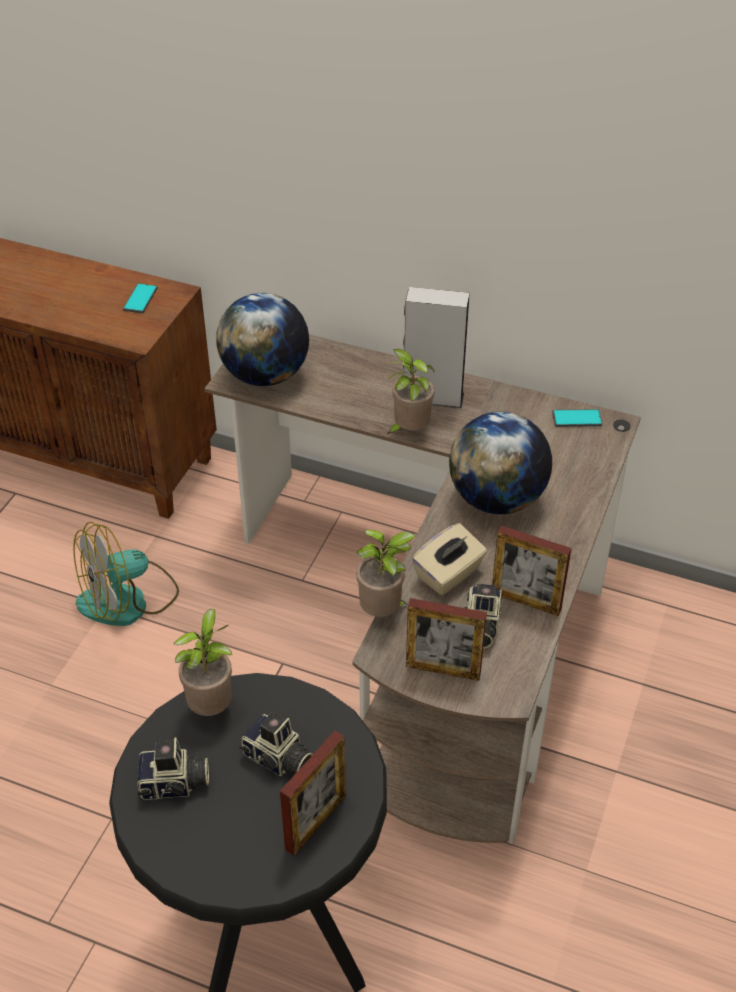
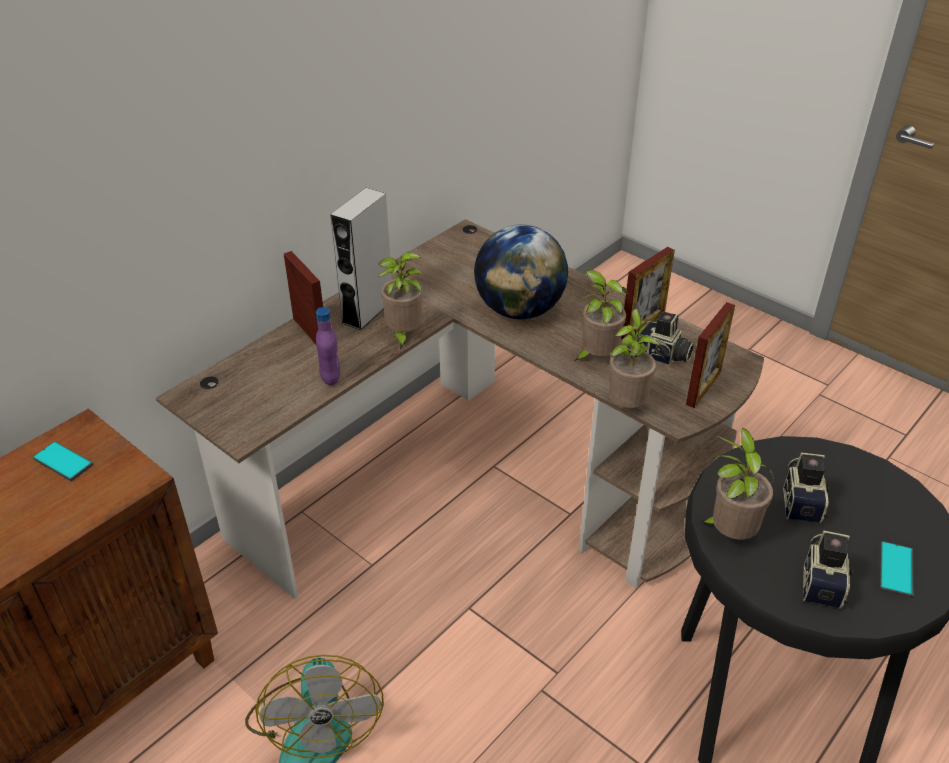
camera: 70 degrees left, 5 degrees down
(265, 375) = (254, 408): globe -> none
(278, 759) = (802, 501): camera -> camera turned 45 degrees counterclockwise
(315, 822) = (875, 491): picture frame -> picture frame (310, 332)
(325, 404) = (330, 378): none -> purple bottle
(449, 574) = (596, 358): beige tissue box -> potted plant
(576, 419) = (448, 247): phone -> phone (896, 570)

